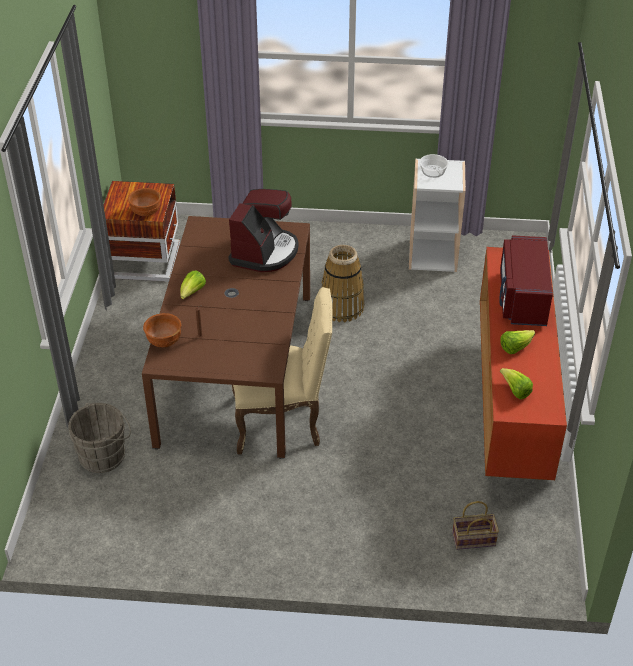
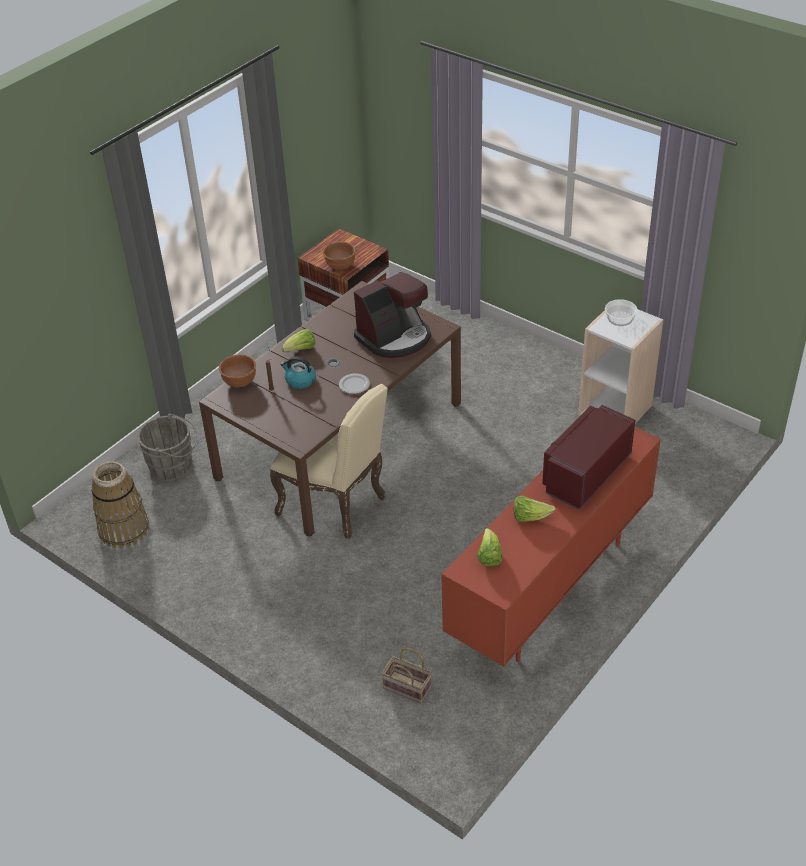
camera: 35 degrees right, 0 degrees up
(217, 319) = (300, 380): none -> kettle
(268, 304) = (353, 385): none -> plate
(341, 307) = (481, 425): basket -> basket (123, 529)

